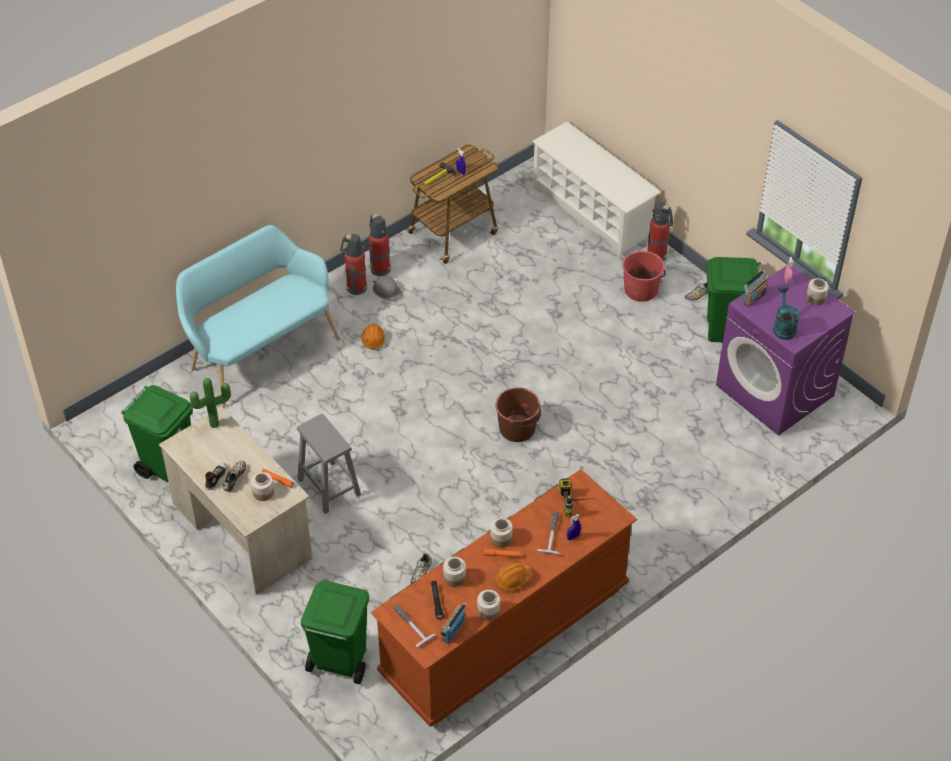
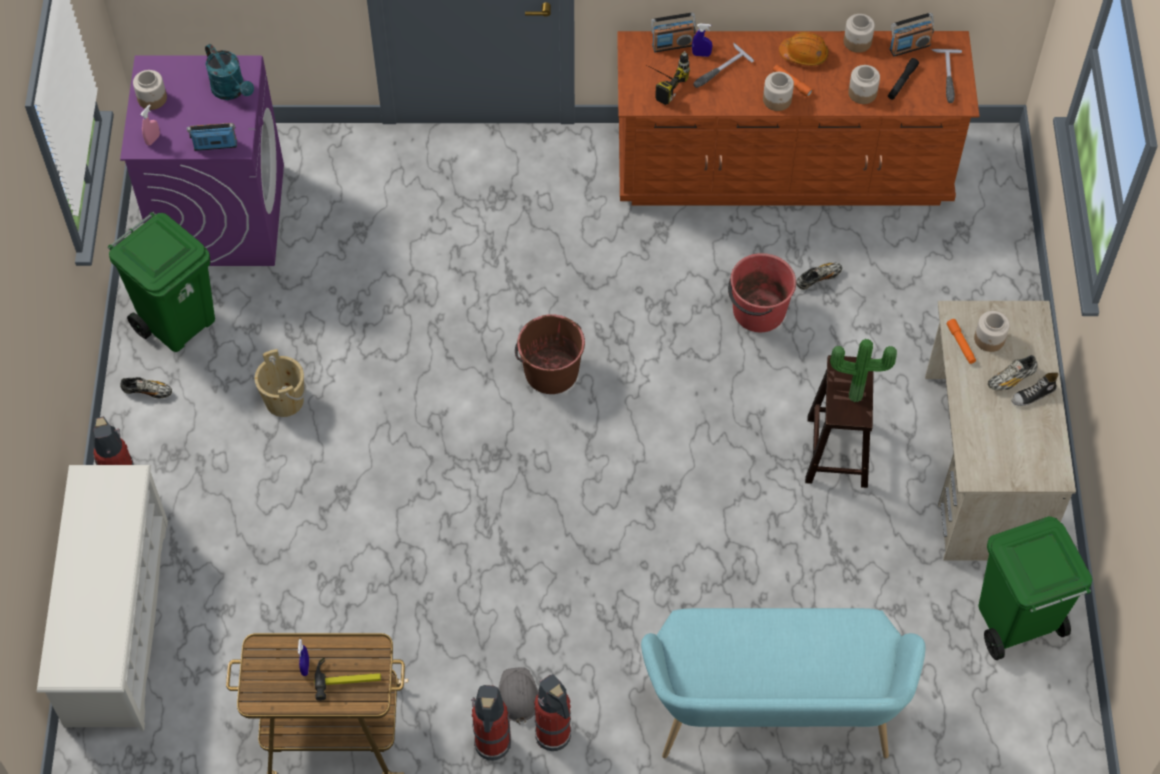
camera: 140 degrees left, 10 degrees up
(215, 425) = (985, 468): potted plant -> potted plant (855, 393)
(329, 488) = (836, 450): grey stool -> brown stool
(339, 661) = (981, 247): green trash can -> none
(373, 340) = (606, 627): orange hard hat -> none
(596, 531) = (672, 44): none -> radio
(631, 332) = (284, 400): none -> beige bucket
(641, 289) = (202, 451): red bucket -> red bucket (758, 311)
(783, 327) = (232, 91): turquoise watering can -> turquoise watering can turned 75 degrees counterclockwise

